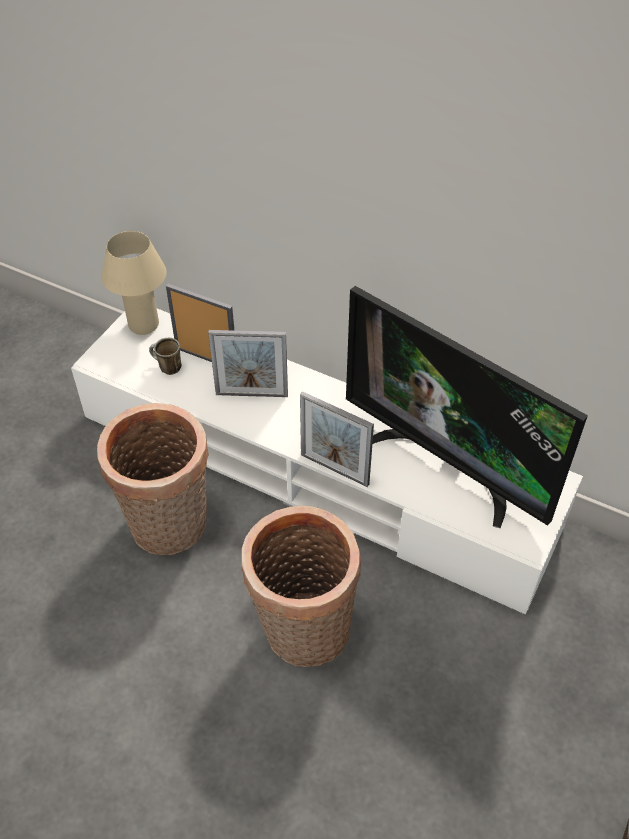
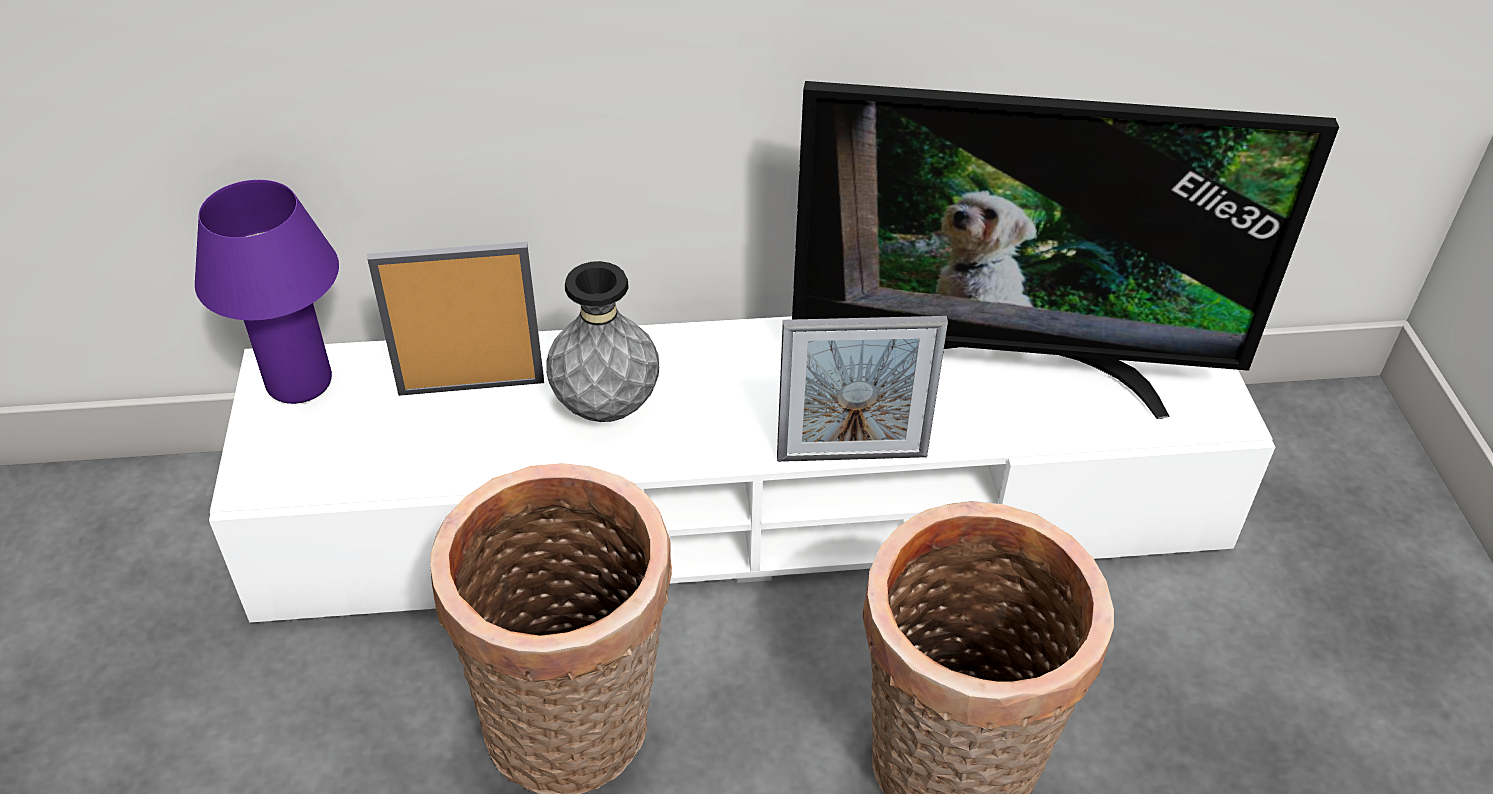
camera: 35 degrees left, 5 degrees down
(144, 325) = (299, 383): beige table lamp -> purple table lamp
(166, 368) = (409, 434): mug -> none
(251, 394) = (606, 407): picture frame -> grey vase

